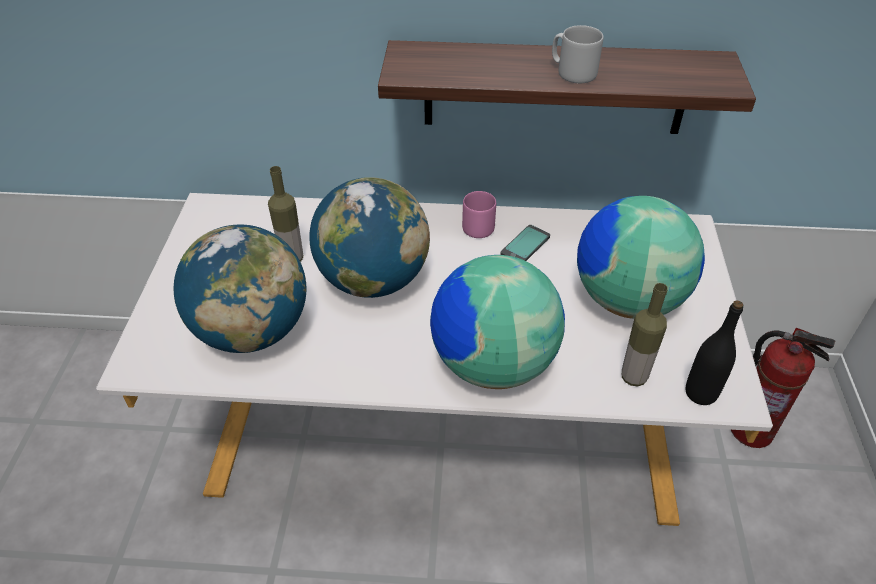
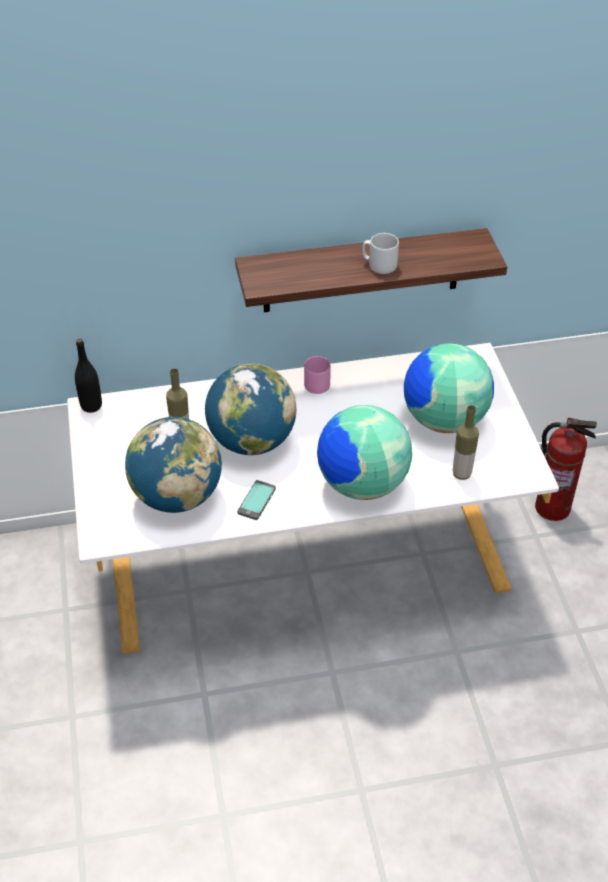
camera: 15 degrees left, 0 degrees up
(525, 246) = (358, 393): phone -> phone (257, 501)
(701, 393) = (508, 475): black bottle -> black bottle (91, 406)

